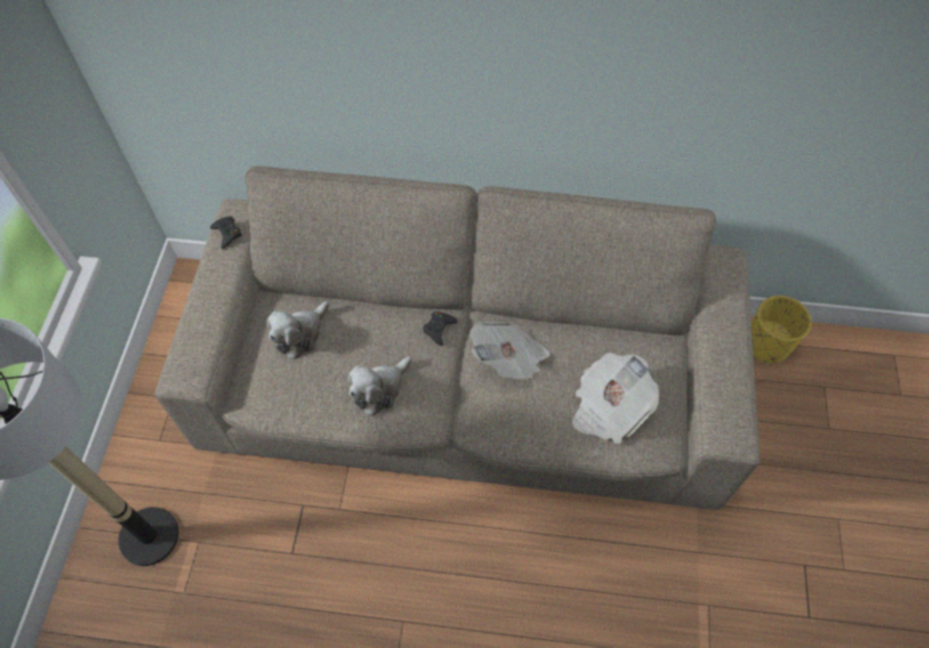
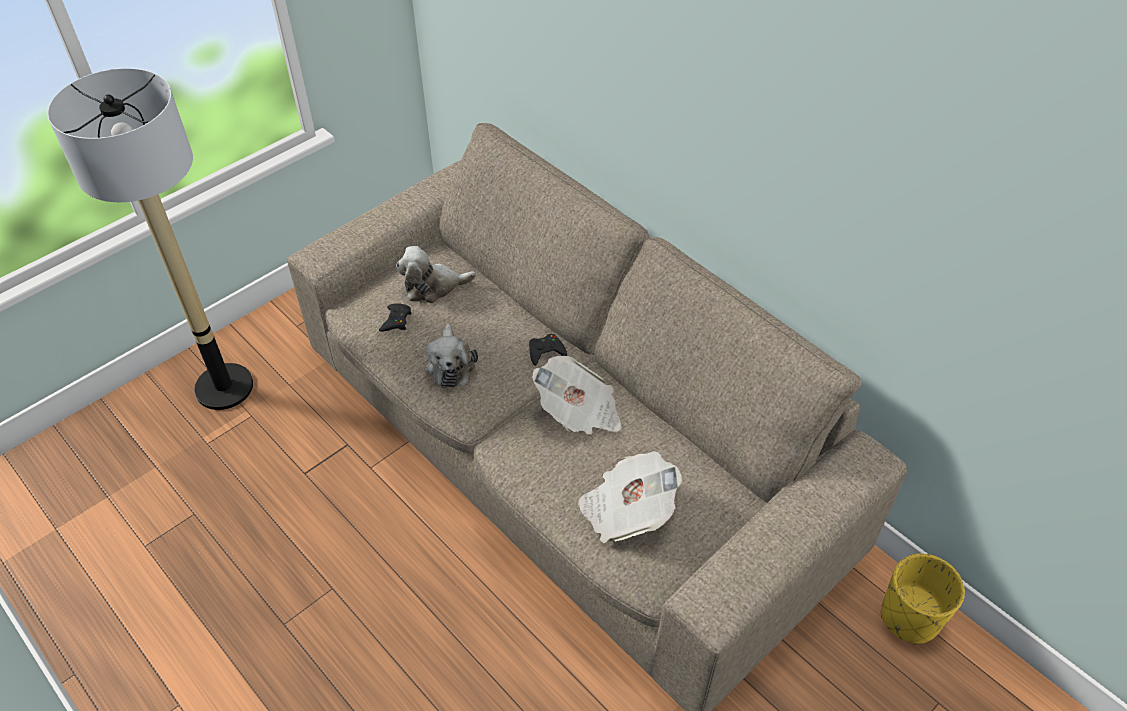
camera: 40 degrees right, 10 degrees down
(227, 233) = (446, 177): black game controller -> black game controller (396, 320)
(380, 389) = (450, 365): plush toy -> plush toy turned 90 degrees counterclockwise

